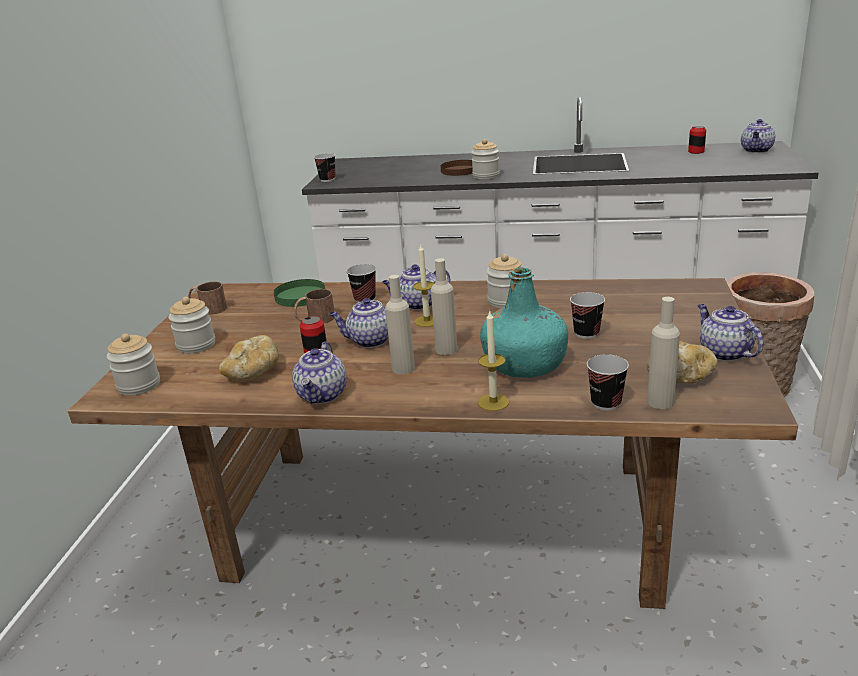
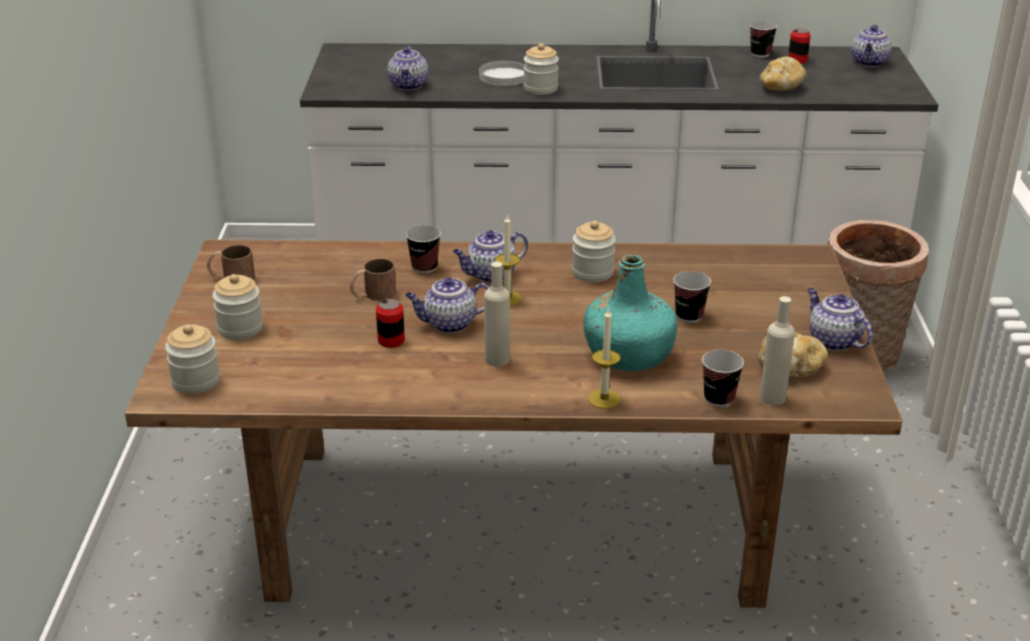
camera: 10 degrees left, 5 degrees up
(253, 373) = (326, 365): bread -> bread (781, 87)
(300, 296) = (341, 261): green plate -> none
(323, 395) = (417, 392): teapot -> teapot (409, 85)
(327, 179) = (329, 84): cup -> cup (760, 54)
(446, 349) = (539, 336): beige bottle -> none
(459, 170) = (503, 76): brown plate -> white plate

